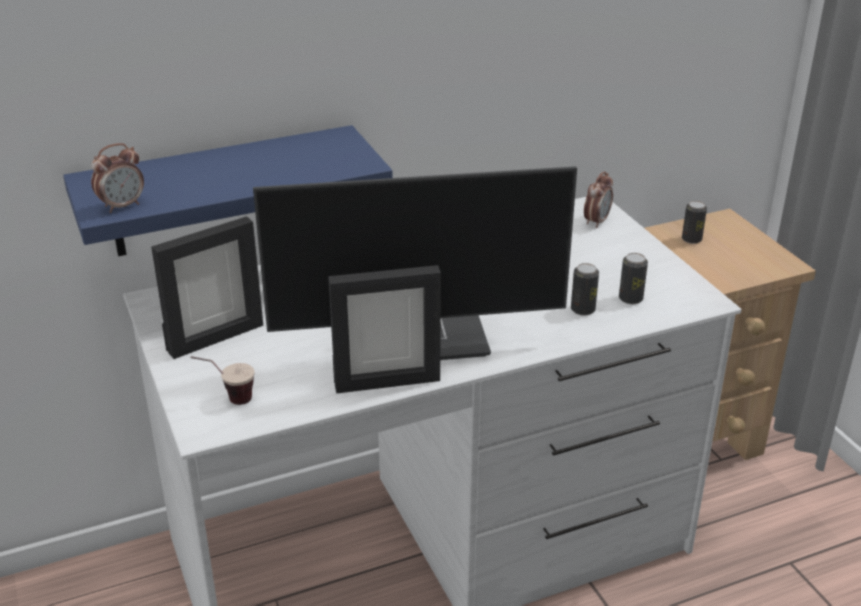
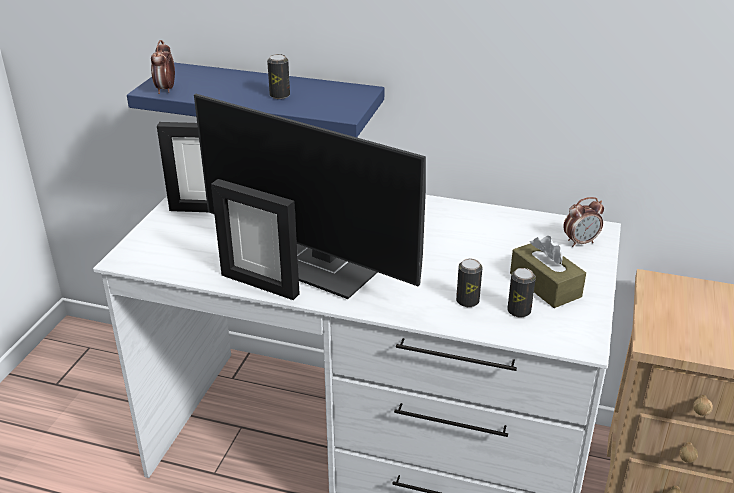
camera: 40 degrees right, 0 degrees up
(122, 206) = (166, 90): alarm clock -> alarm clock turned 90 degrees clockwise
(227, 399) = (160, 248): cup -> none
(619, 268) = (545, 285): none -> brown tissue box
(691, 239) = (700, 301): can -> can (280, 95)

